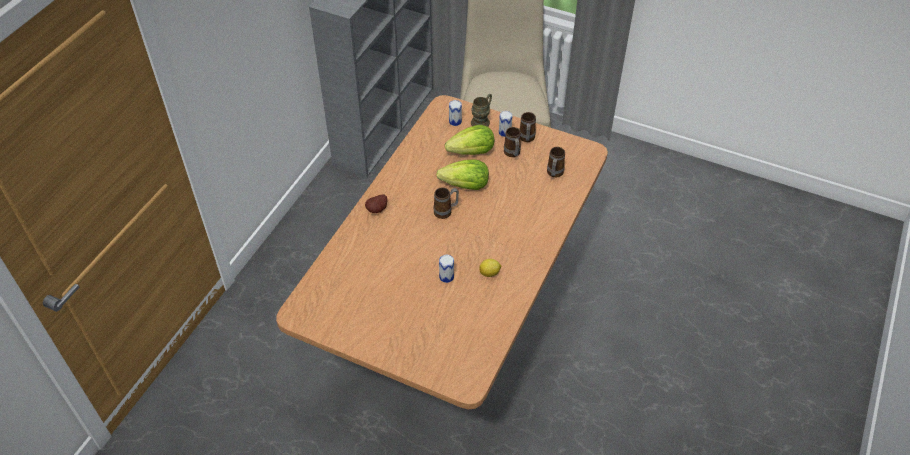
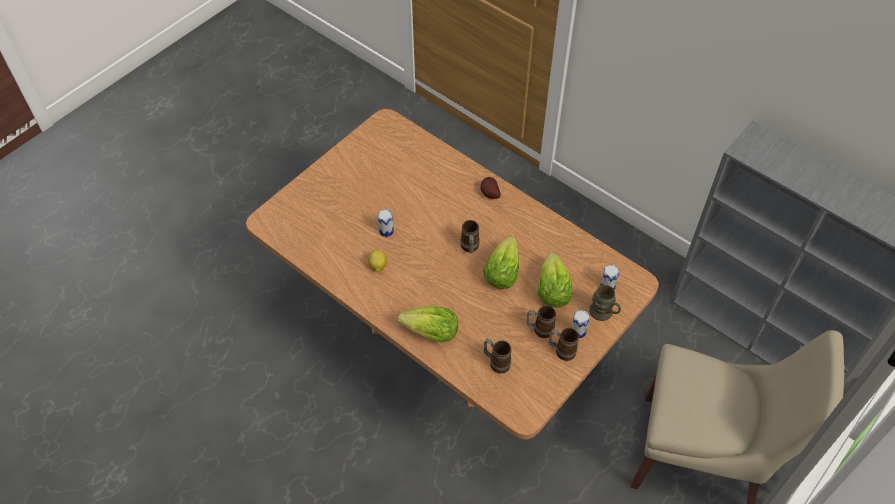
camera: 105 degrees right, 5 degrees up
(544, 219) = (431, 333): none -> lettuce

